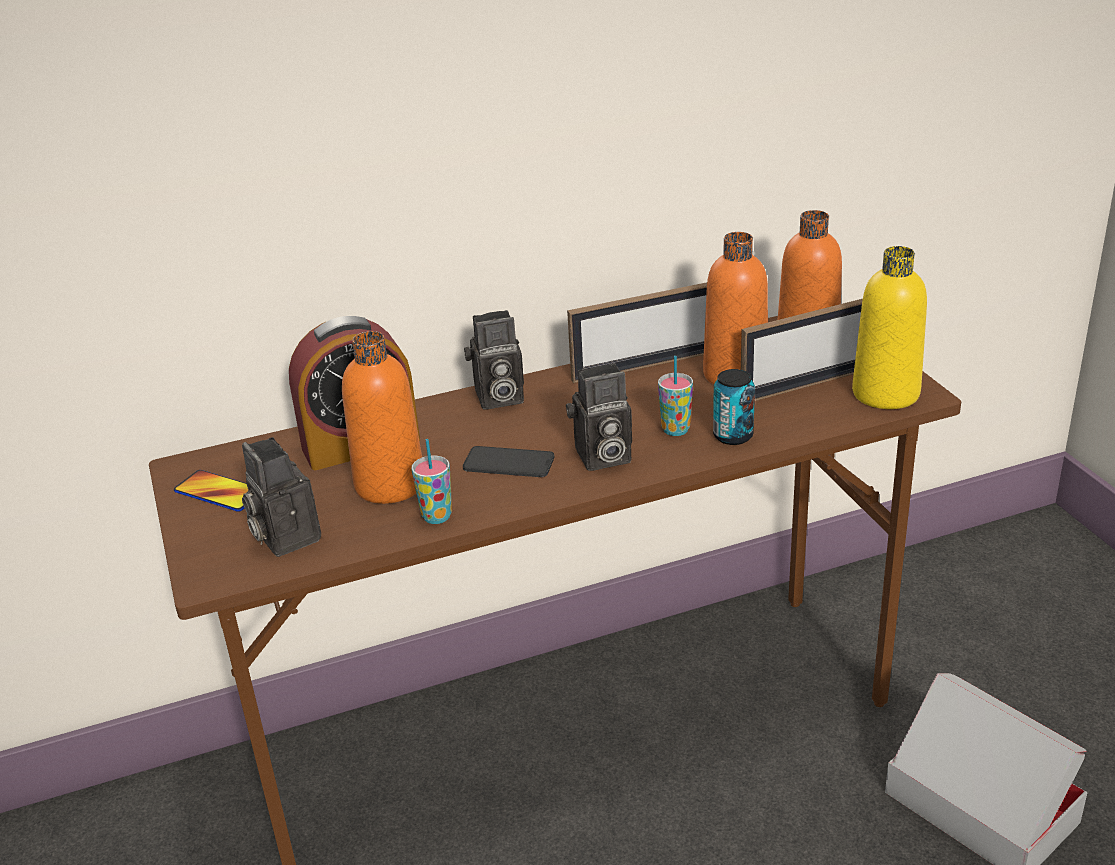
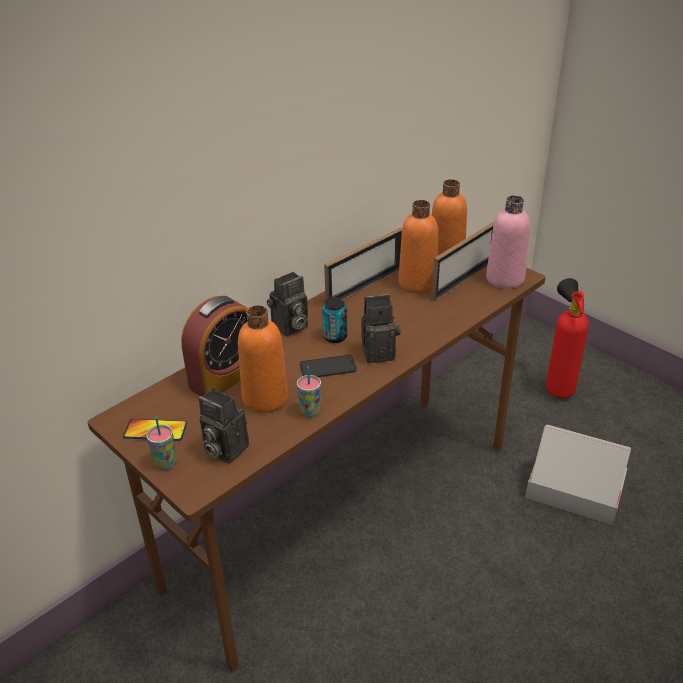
camera: 25 degrees left, 5 degrees up
(601, 458) = (380, 352): camera -> camera turned 150 degrees counterclockwise
(675, 430) = (409, 325): cup -> cup (165, 463)
(733, 436) = (443, 322): can -> can (335, 337)
(885, 393) = (505, 279): yellow bottle -> pink bottle
(1047, 632) = (557, 387): none -> fire extinguisher

